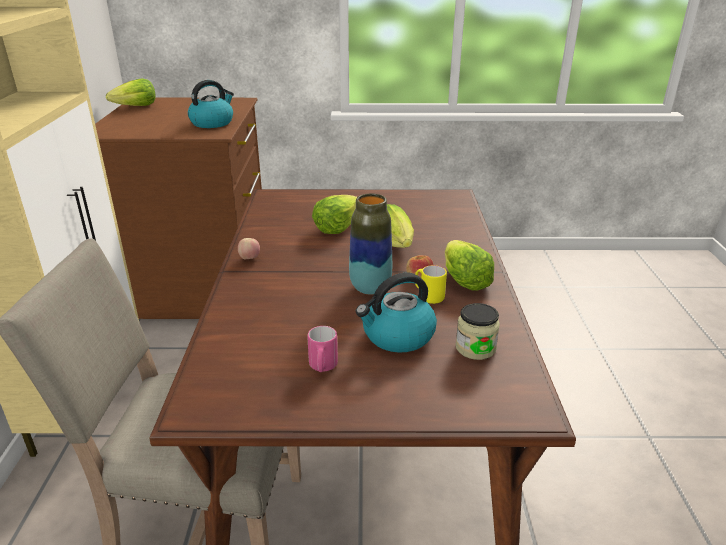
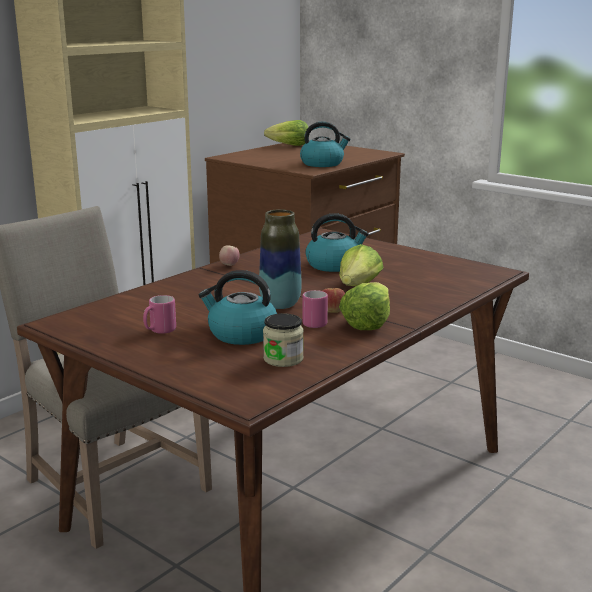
camera: 40 degrees right, 10 degrees down
(336, 227) = (334, 265): lettuce -> kettle
(428, 296) = (313, 322): yellow mug -> pink mug

